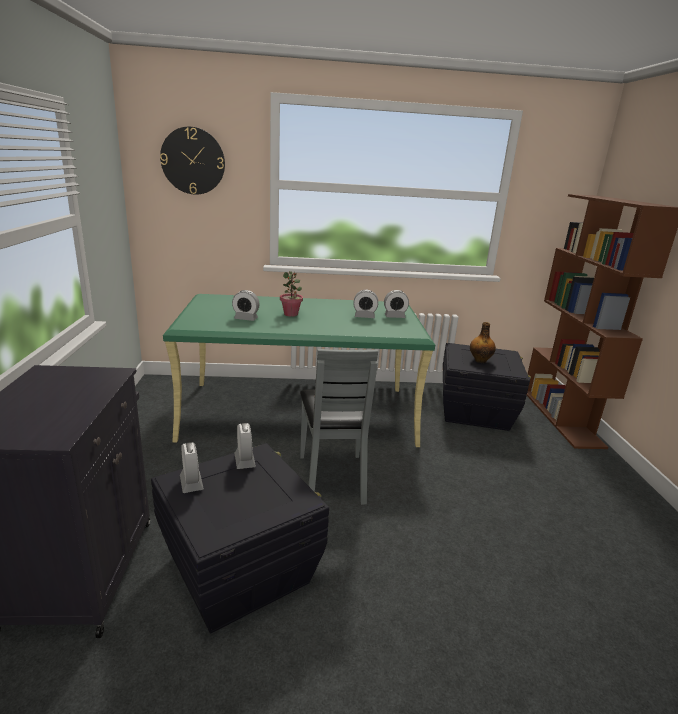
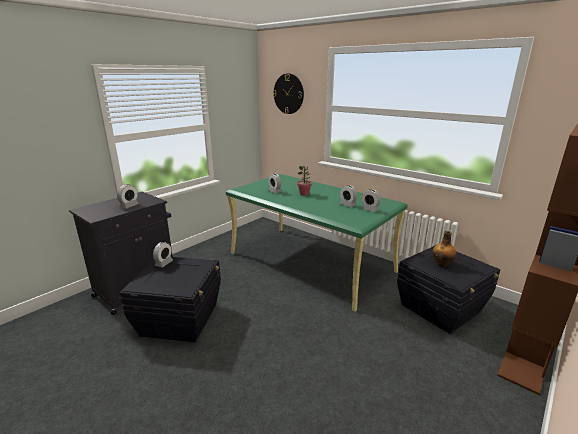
camera: 45 degrees right, 0 degrees up
(244, 460) = (196, 263): alarm clock -> alarm clock (129, 206)
(333, 478) = (276, 303): grey chair -> none

